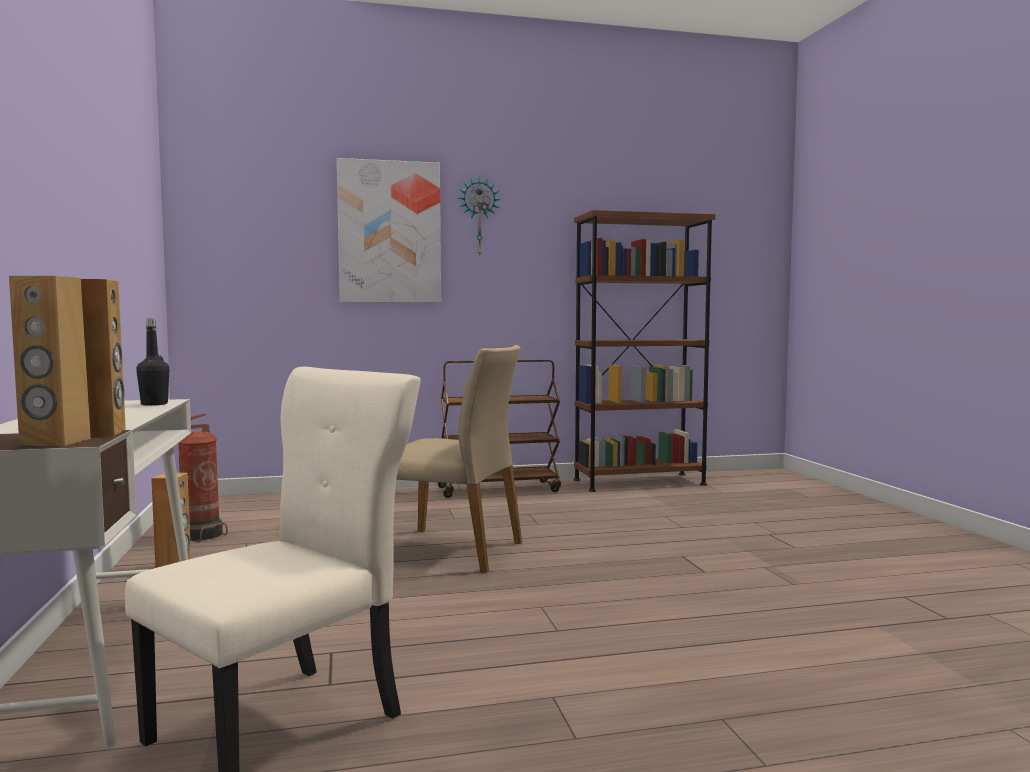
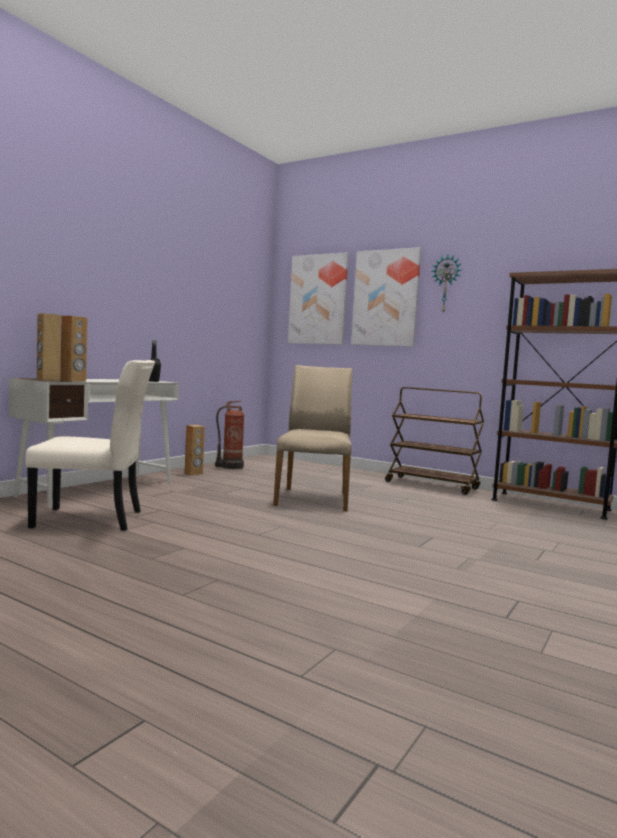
camera: 45 degrees right, 0 degrees up
(267, 230) = (318, 299): none -> picture
(451, 550) = (313, 498): beige chair -> beige chair turned 150 degrees counterclockwise

